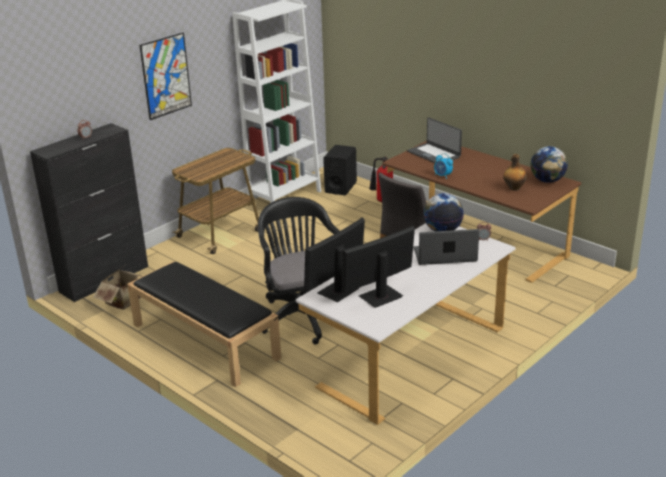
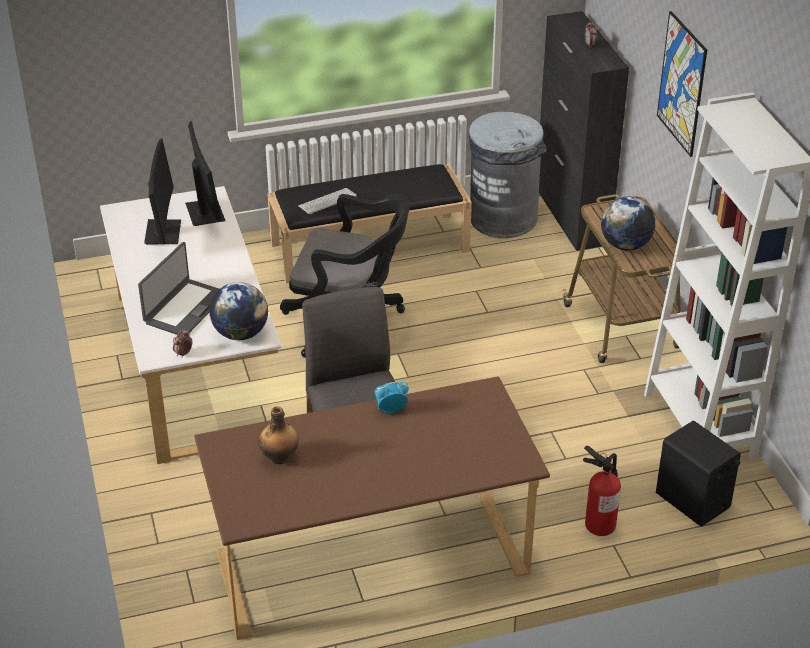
camera: 120 degrees right, 10 degrees up
(126, 302) = (503, 218): cardboard box -> grey trash can
(229, 303) = (327, 201): none -> keyboard
(434, 154) = (477, 440): laptop -> none
(547, 181) = (265, 506): globe -> globe (625, 245)

